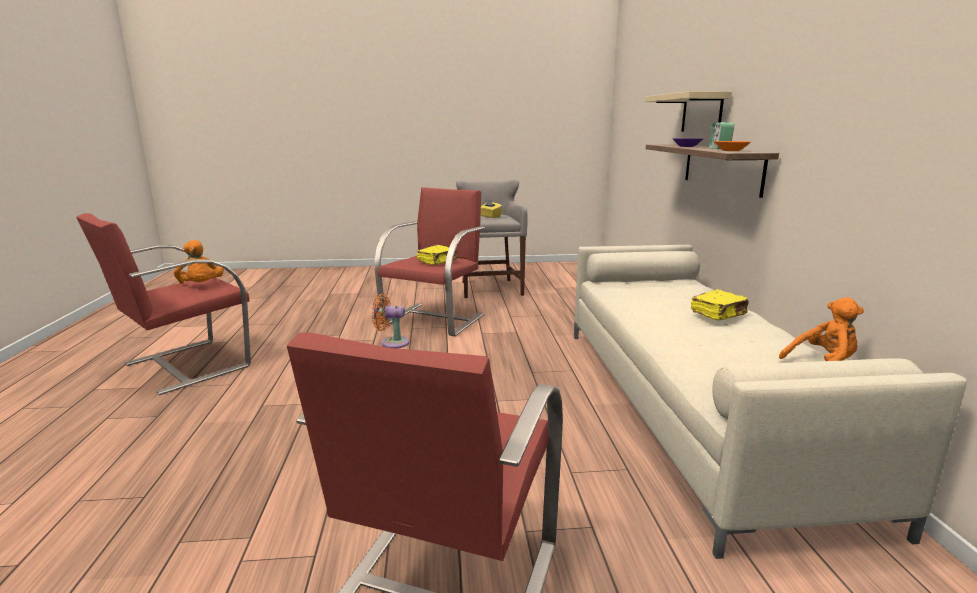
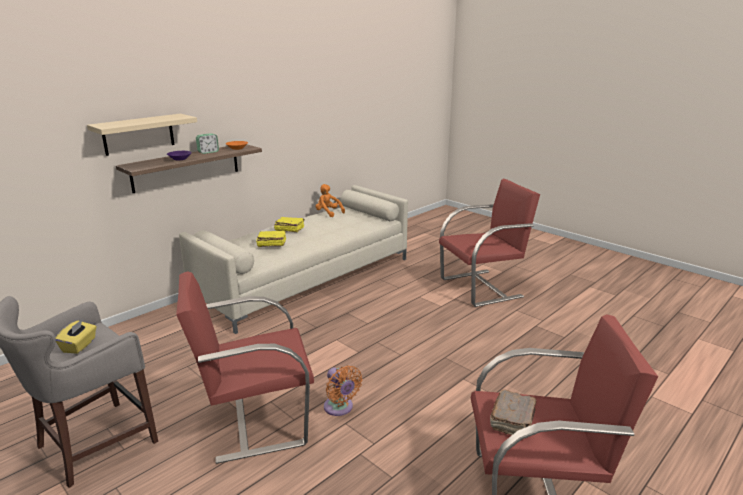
camera: 130 degrees left, 5 degrees up
(201, 286) = (513, 421): orange plush toy -> brown book
(437, 262) = (264, 343): yellow book -> yellow book (271, 244)

